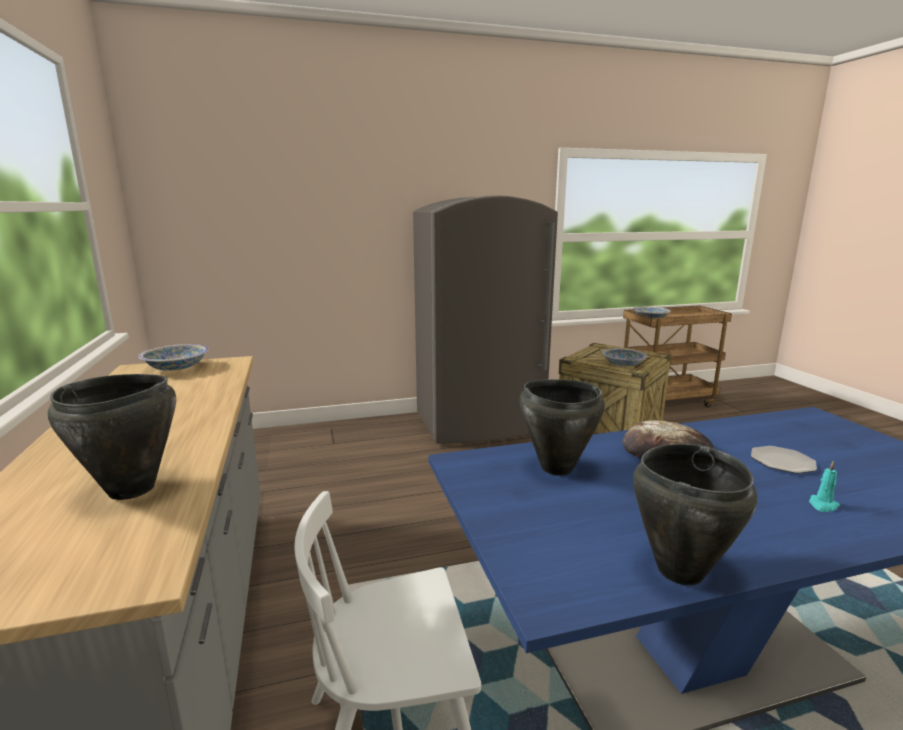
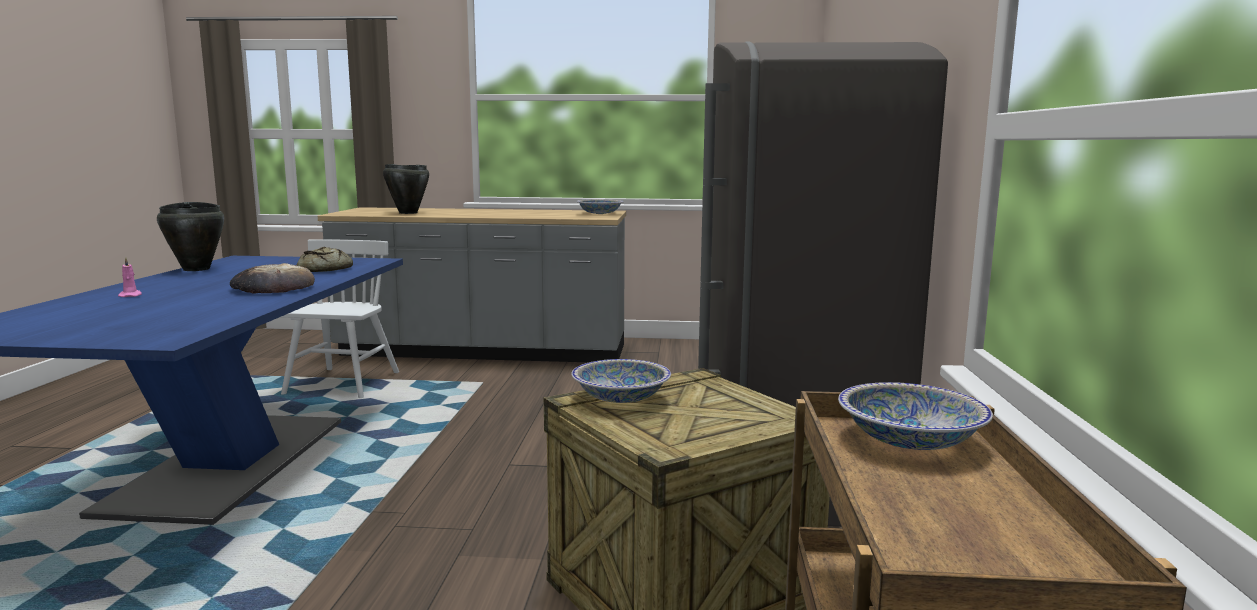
camera: 110 degrees right, 5 degrees down
(556, 468) = (323, 269): black cooking pot -> bread
(781, 461) = (176, 303): plate -> none
(823, 505) = (130, 295): turquoise candle -> pink candle

